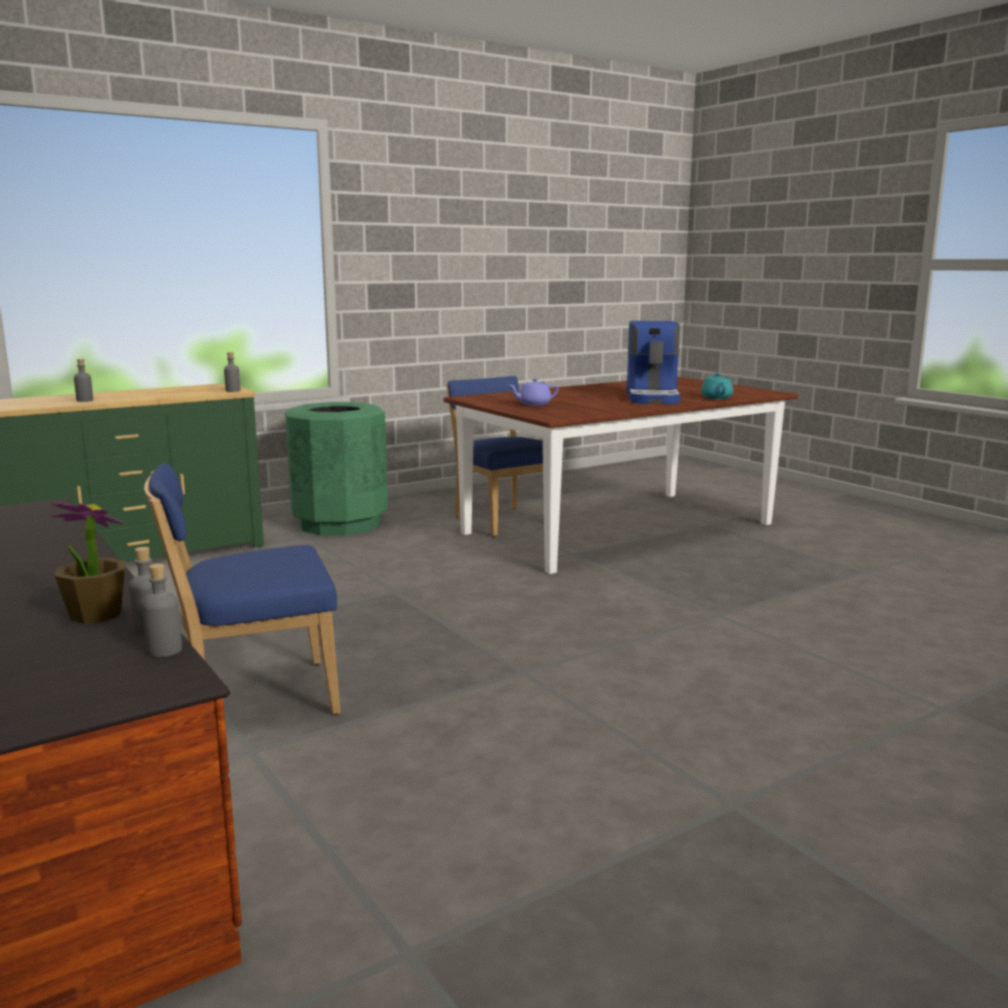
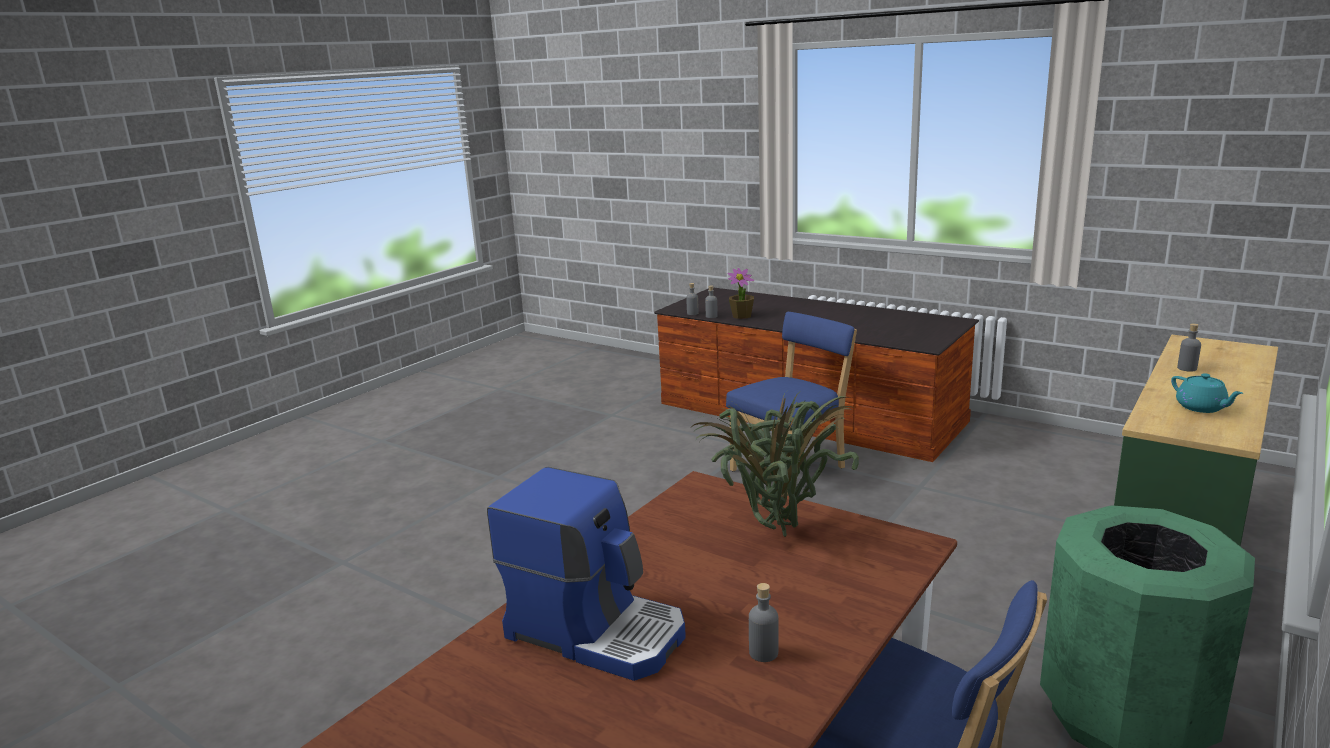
camera: 160 degrees right, 5 degrees up
(233, 391) = (1148, 423): grey bottle -> grey bottle (763, 653)
(533, 404) = (775, 533): purple teapot -> potted plant
(653, 397) = (597, 631): coffee machine -> coffee machine turned 135 degrees clockwise
(716, 397) = (469, 668): turquoise teapot -> turquoise teapot (1201, 408)

